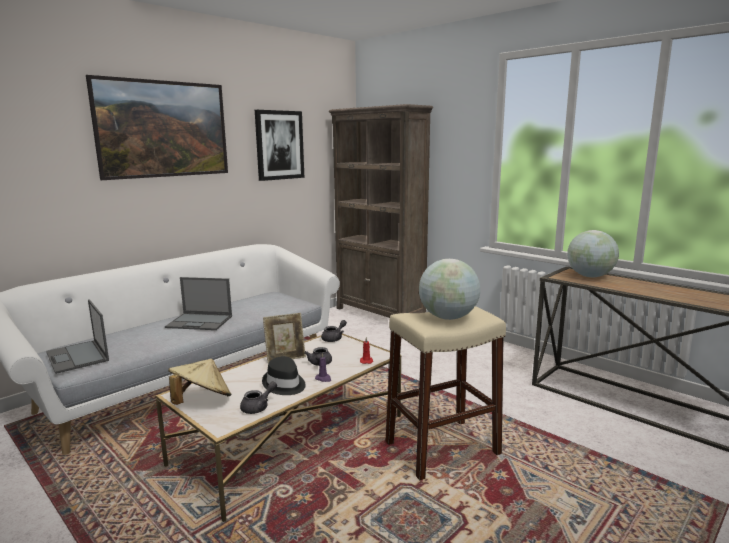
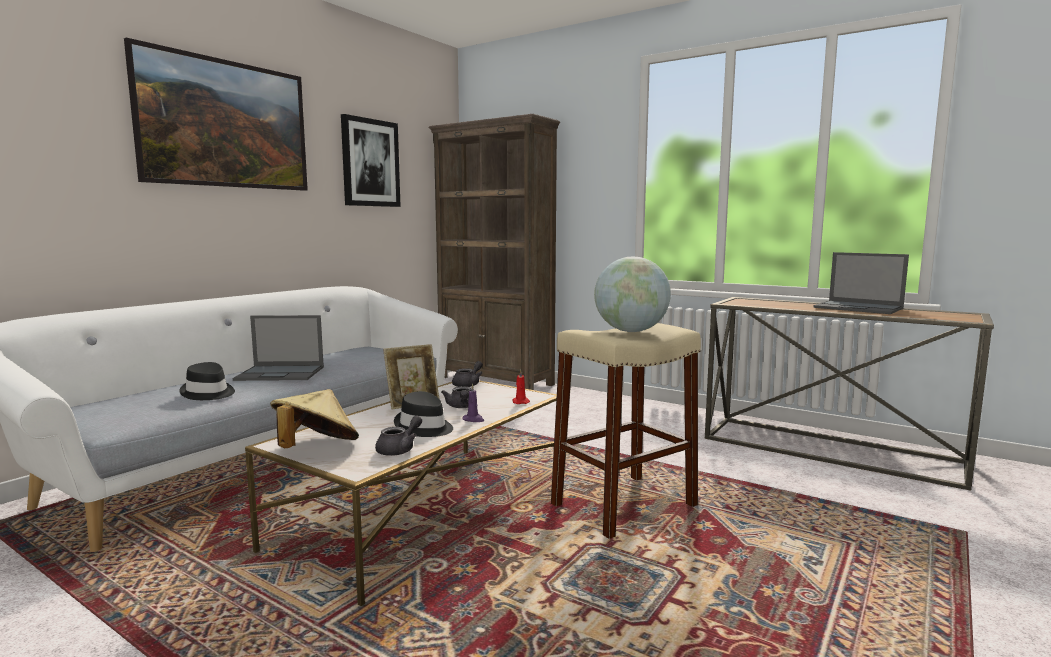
camera: 10 degrees left, 5 degrees down
(78, 357) = (112, 412): laptop -> laptop (859, 308)
(144, 341) = (208, 393): none -> black hat
(590, 276) = (765, 302): globe -> none

